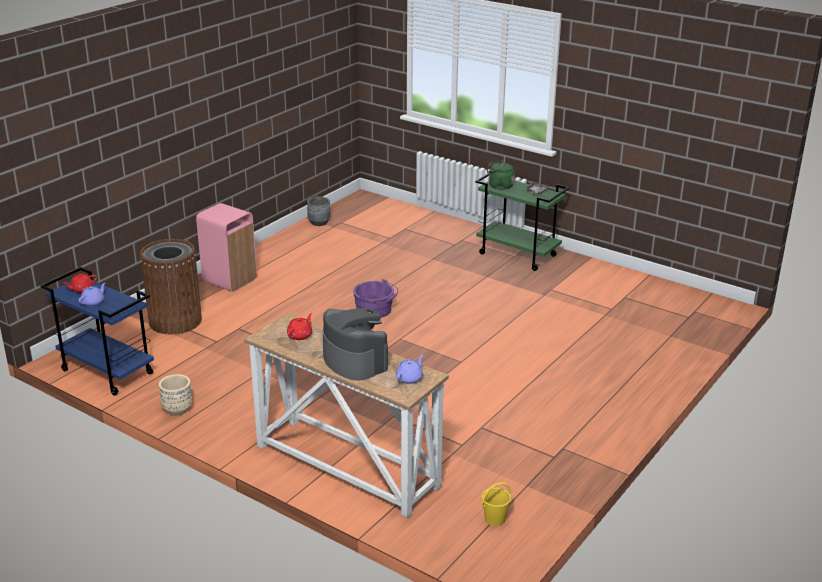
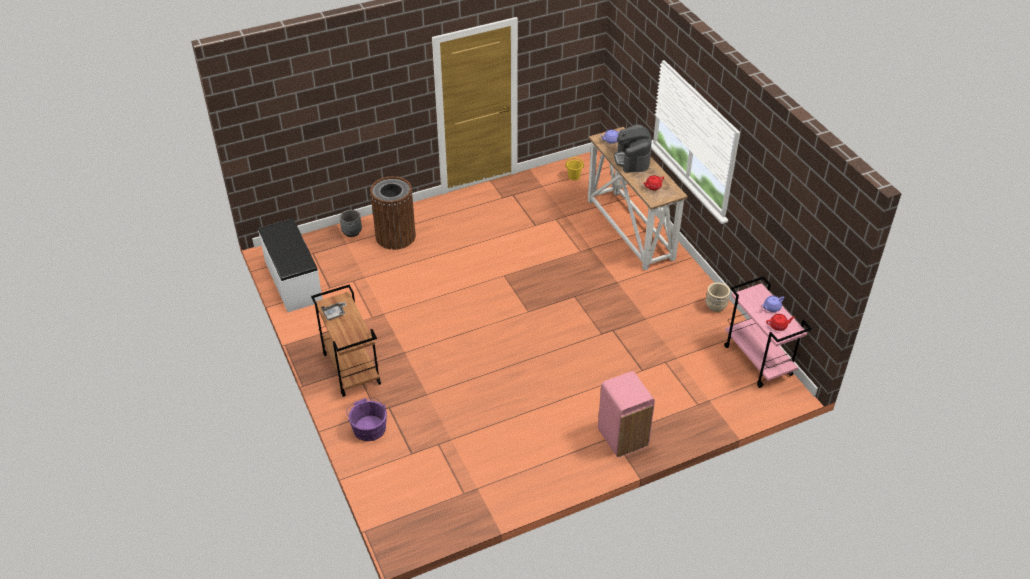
camera: 150 degrees left, 15 degrees up
(106, 372) = (758, 361): blue cart -> pink cart
(175, 321) = (690, 399): brown trash can -> brown trash can (395, 236)
(319, 222) = (486, 503): grey planter -> grey planter (352, 232)
(375, 310) = (524, 348): purple bucket -> purple bucket (368, 426)
(499, 186) = (356, 335): green kettle -> none
(518, 255) = (350, 369): green cart -> brown cart
(667, 291) = (292, 281): none -> white bench

